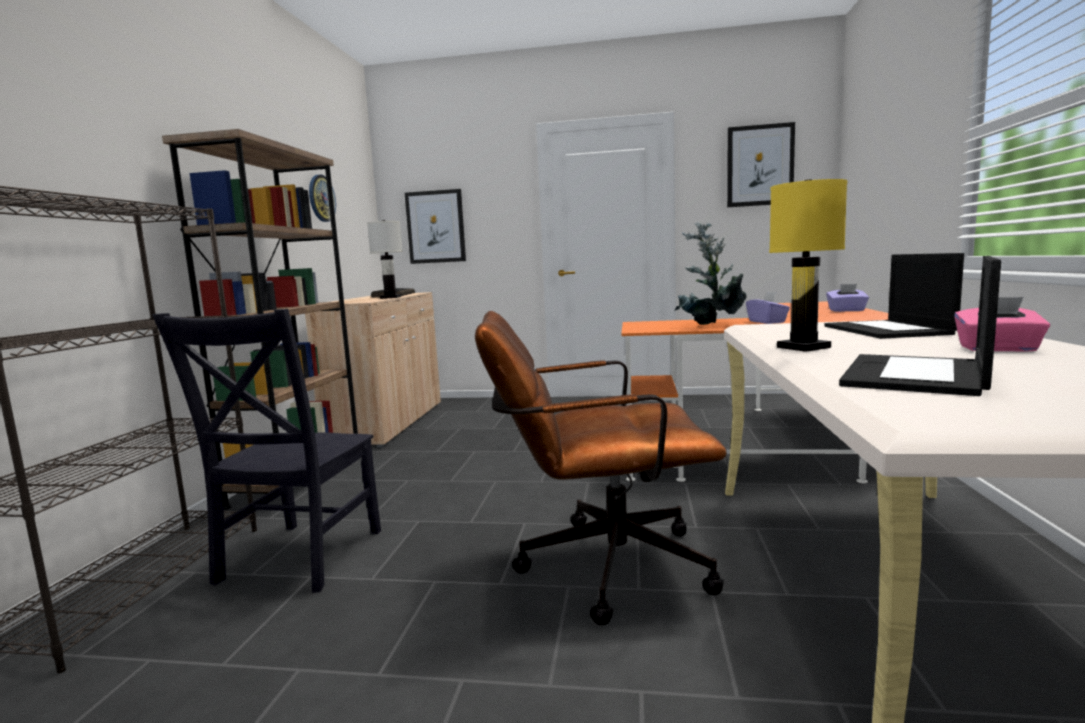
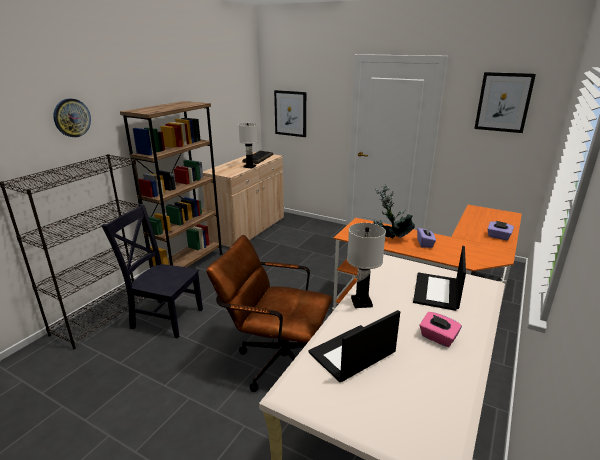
camera: 20 degrees right, 15 degrees up
(297, 559) = (165, 317): black chair -> black chair turned 75 degrees clockwise
(321, 198) = (217, 106): wall clock -> wall clock (72, 118)
(804, 347) = (362, 302): yellow table lamp -> white table lamp

